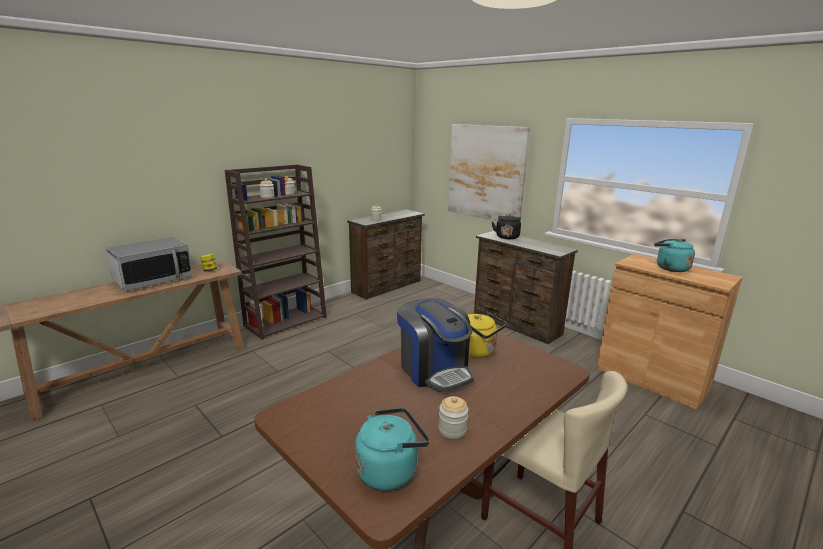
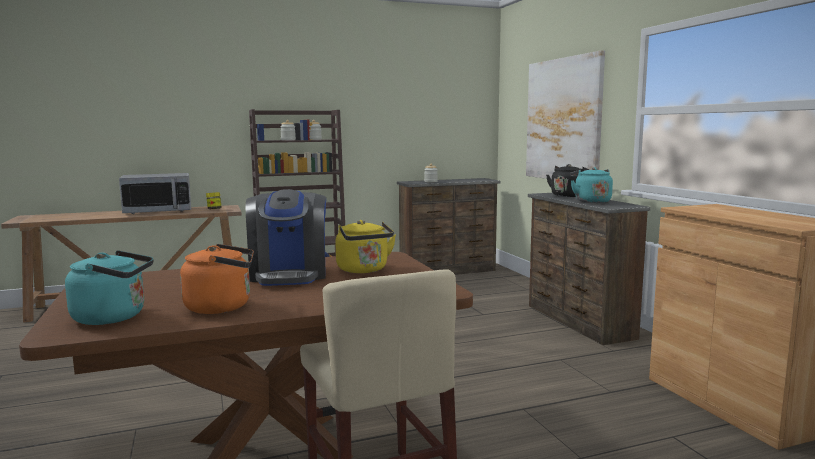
camera: 25 degrees right, 10 degrees down
(452, 430) = (222, 307): jar -> orange kettle
(670, 268) = (743, 213): turquoise kettle -> turquoise kettle (591, 201)

